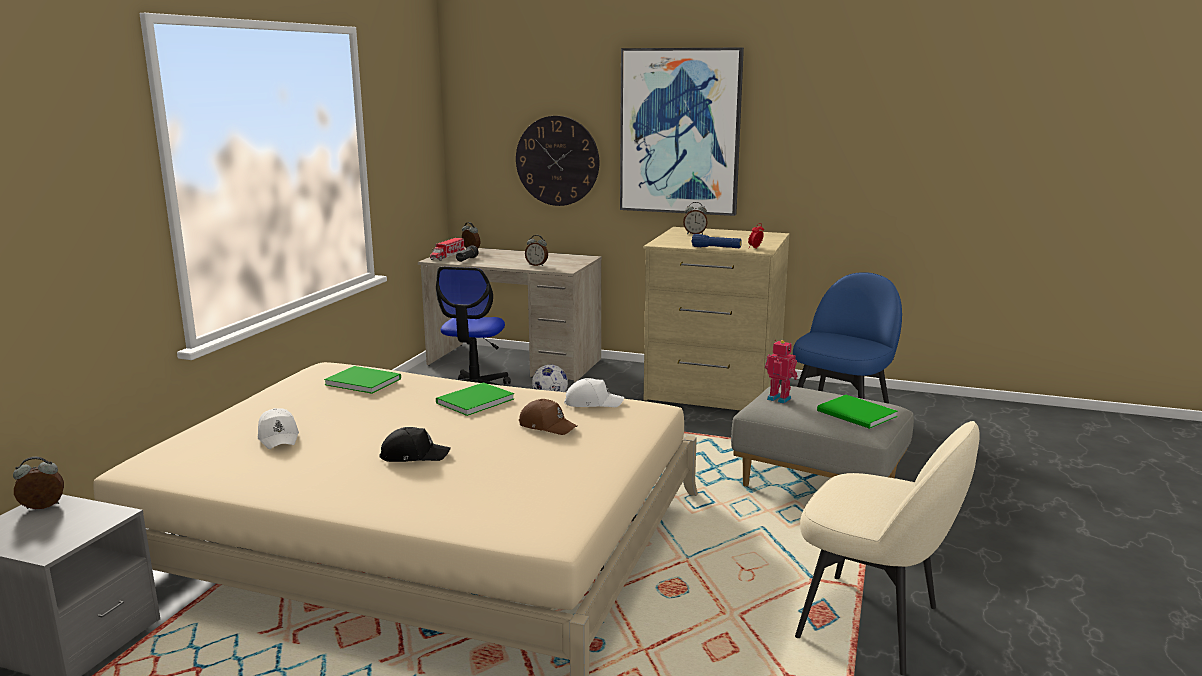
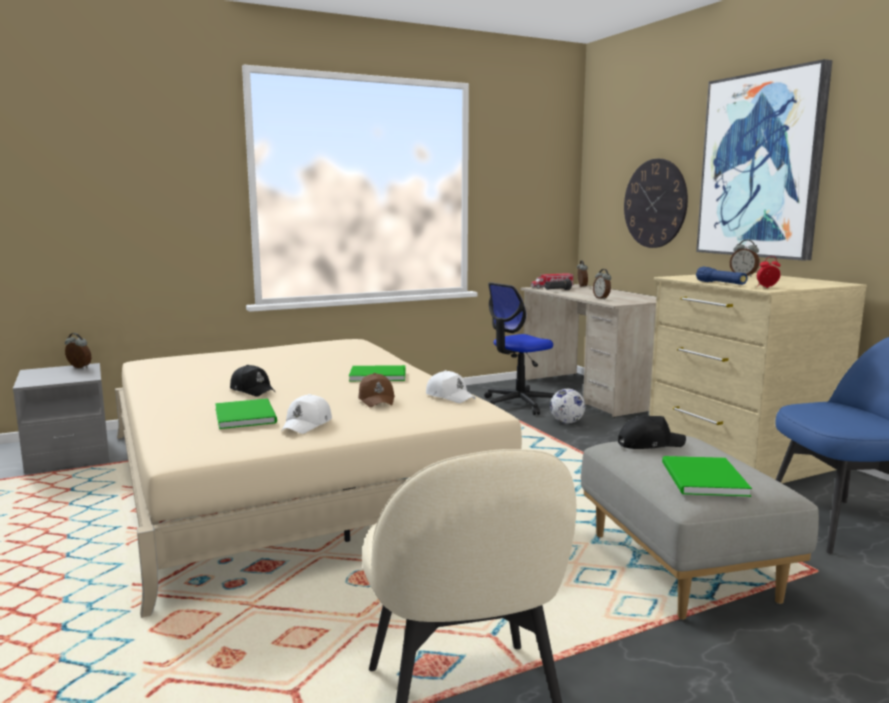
camera: 45 degrees right, 5 degrees down
(279, 437) = (229, 365): white cap -> white cap (307, 424)
(362, 381) = (344, 349): green book -> green book (247, 415)
(779, 398) = (649, 444): toy robot -> black cap

